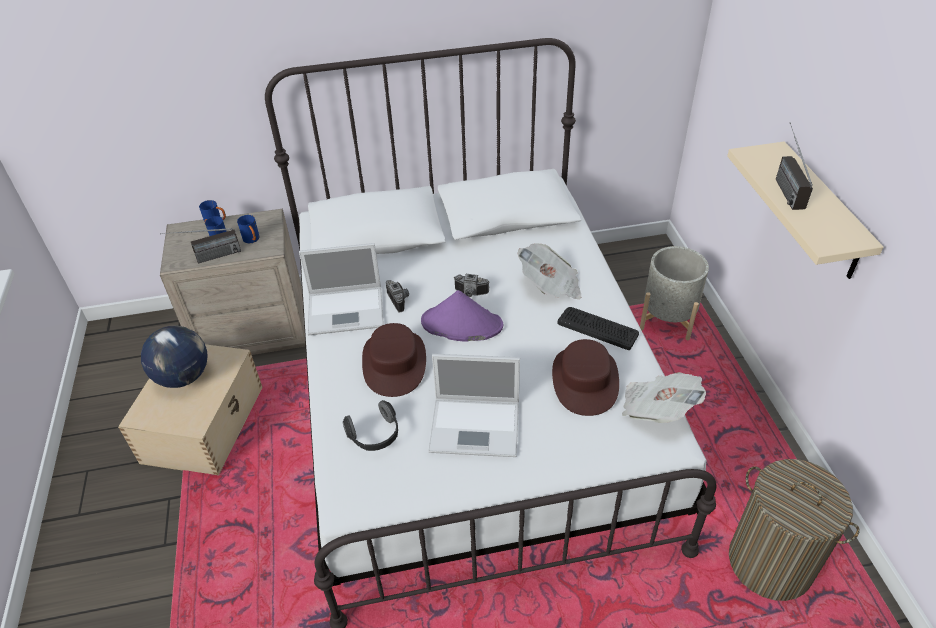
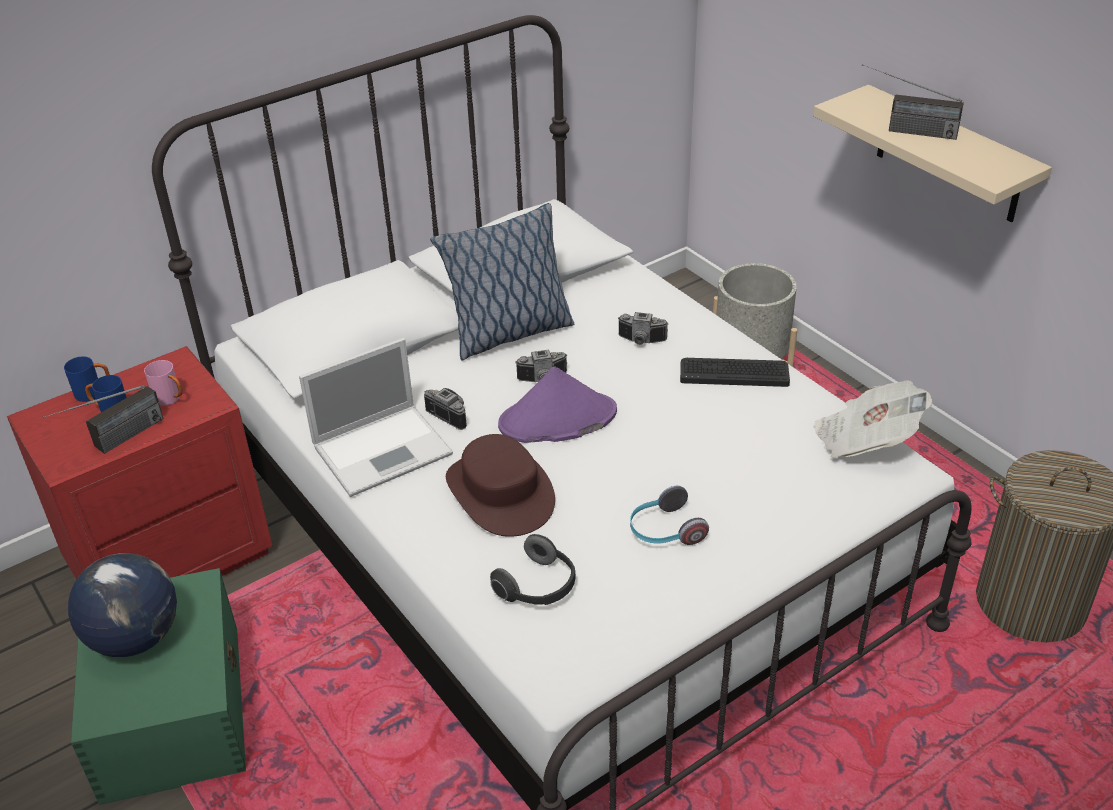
camera: 25 degrees left, 5 degrees down
(204, 423) = (174, 710): beige storage box -> green storage box
(252, 240) = (171, 399): blue mug -> pink mug
(253, 329) = (169, 556): beige nightstand -> red nightstand
(470, 255) = (509, 334): none -> pillow
(477, 426) = (664, 531): laptop -> headphones
(550, 286) = (641, 341): newspaper -> camera
(584, 380) = (759, 436): brown hat -> none
(783, 185) = (904, 130): radio -> radio turned 45 degrees counterclockwise

